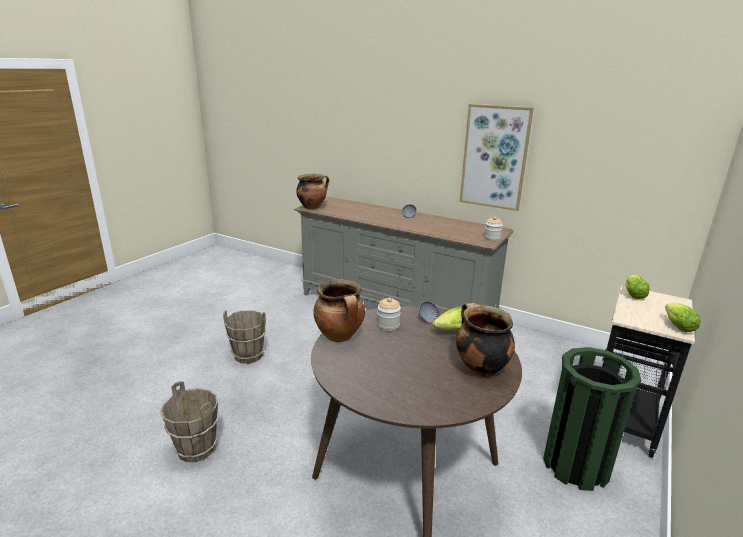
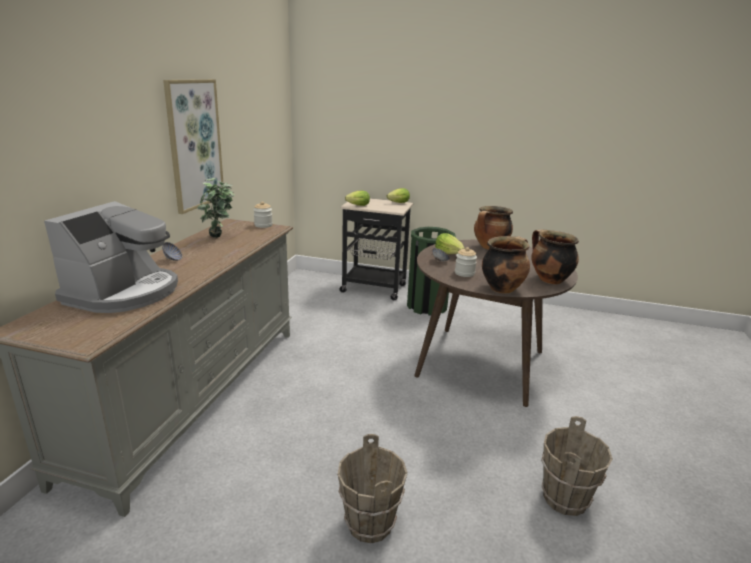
camera: 105 degrees left, 0 degrees up
(312, 207) = (90, 336): cooking pot -> cooking pot (549, 280)
(359, 209) = (124, 293): none -> coffee machine
(454, 226) = (220, 238): none -> potted plant

